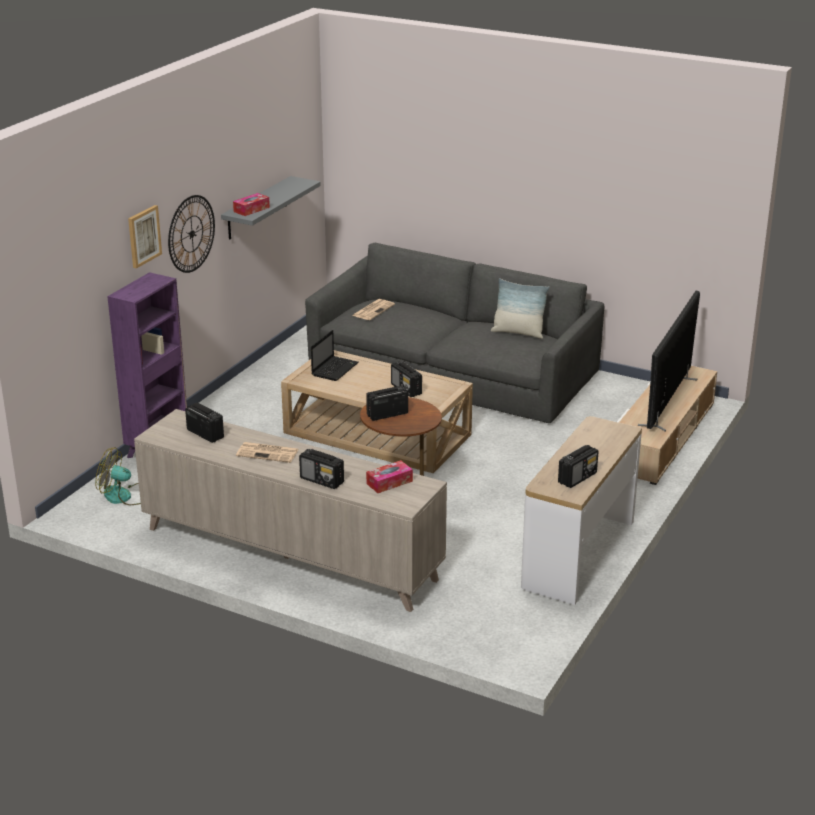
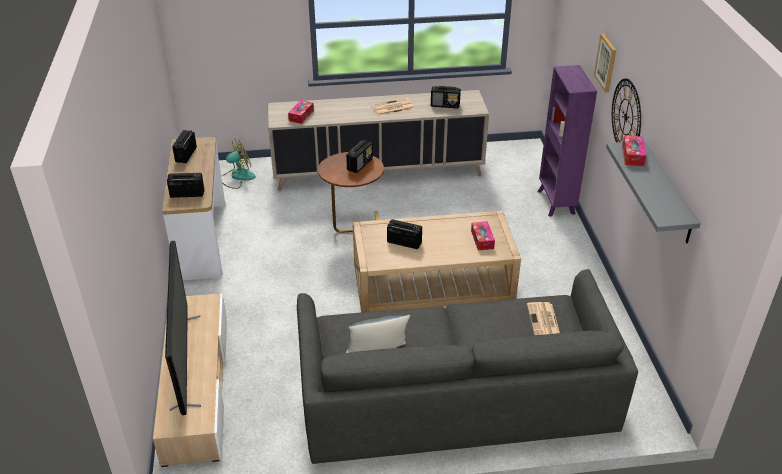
camera: 145 degrees right, 10 degrees up
(124, 496) = (519, 166): fan -> fan (237, 177)
(322, 480) = (340, 104): radio -> radio (187, 194)
(335, 369) = (482, 239): laptop -> tissue box

